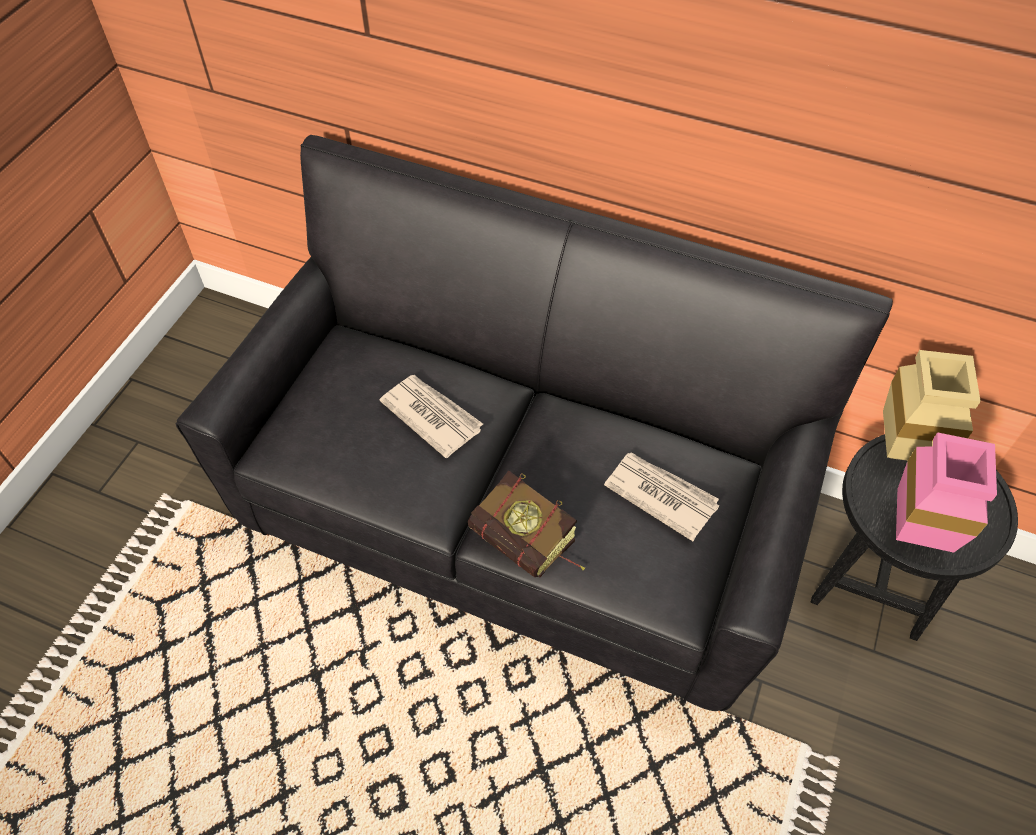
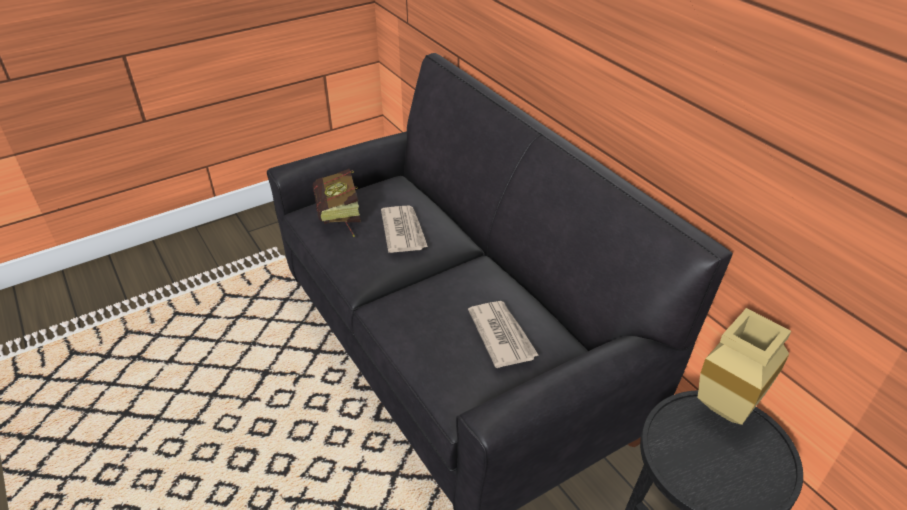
camera: 35 degrees right, 15 degrees down
(531, 547) = (393, 321): book -> book (339, 217)
(919, 535) = (688, 469): pink vase -> none

